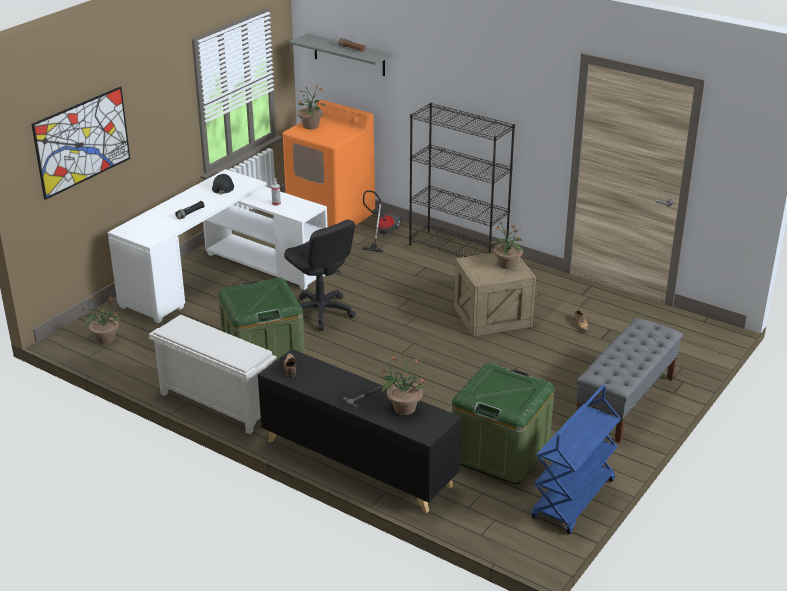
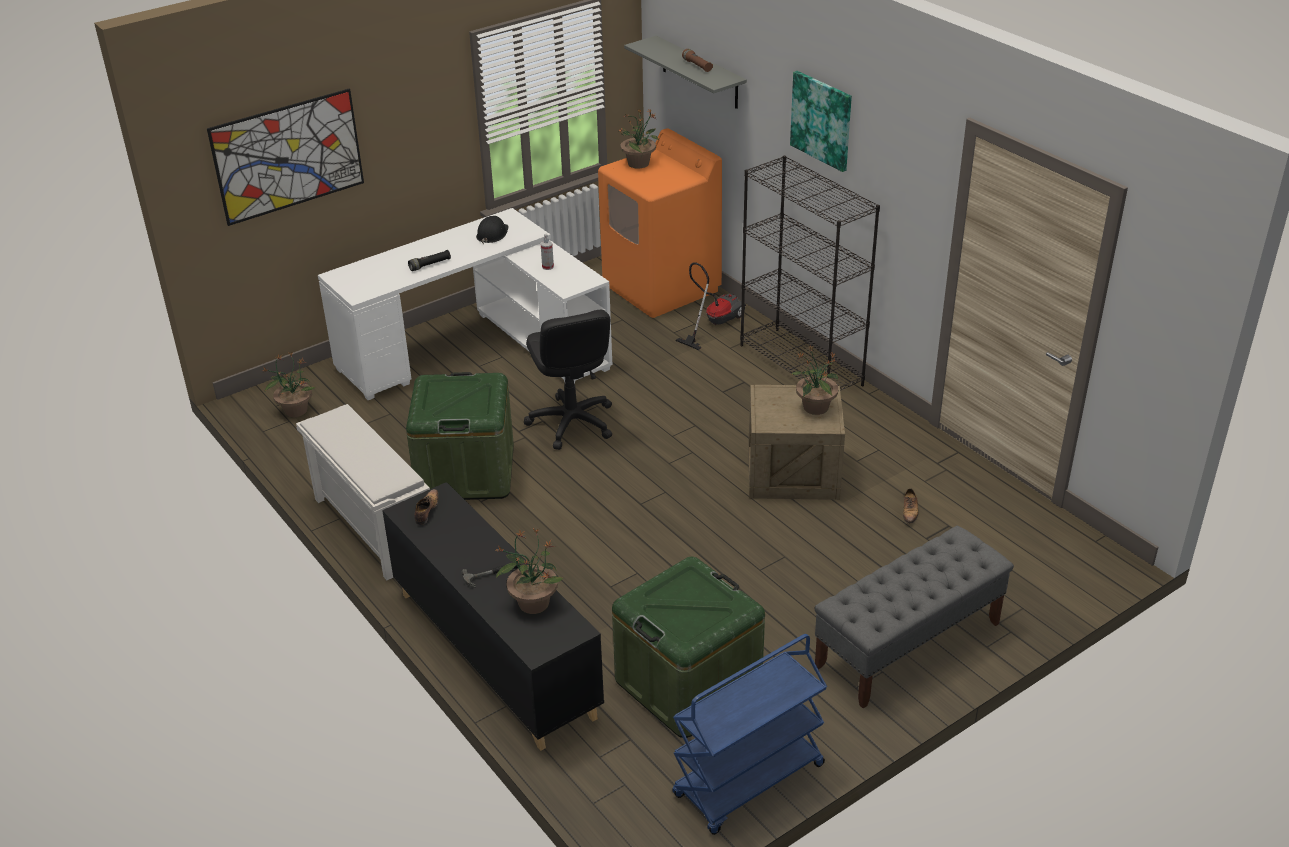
camera: 20 degrees right, 5 degrees up
(460, 72) = (822, 120): none -> picture

